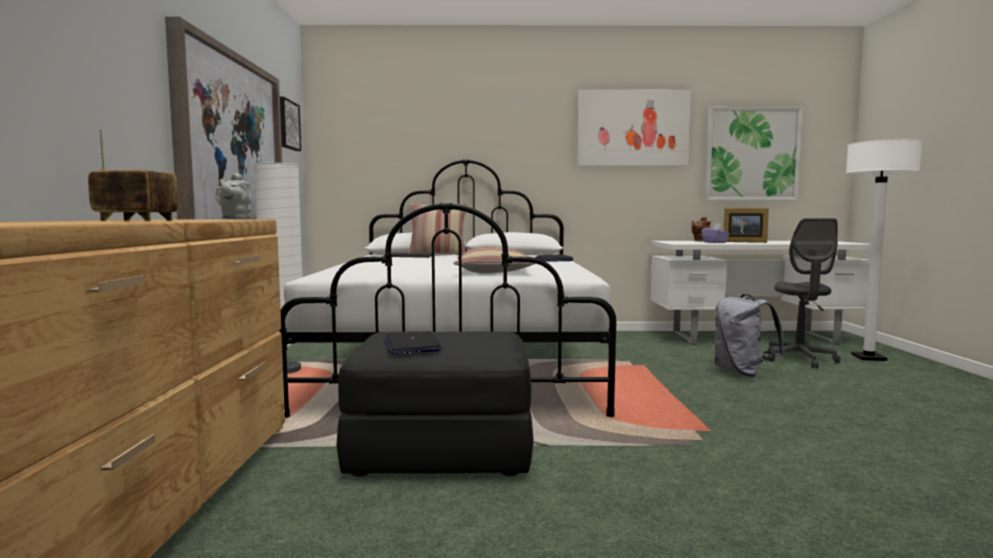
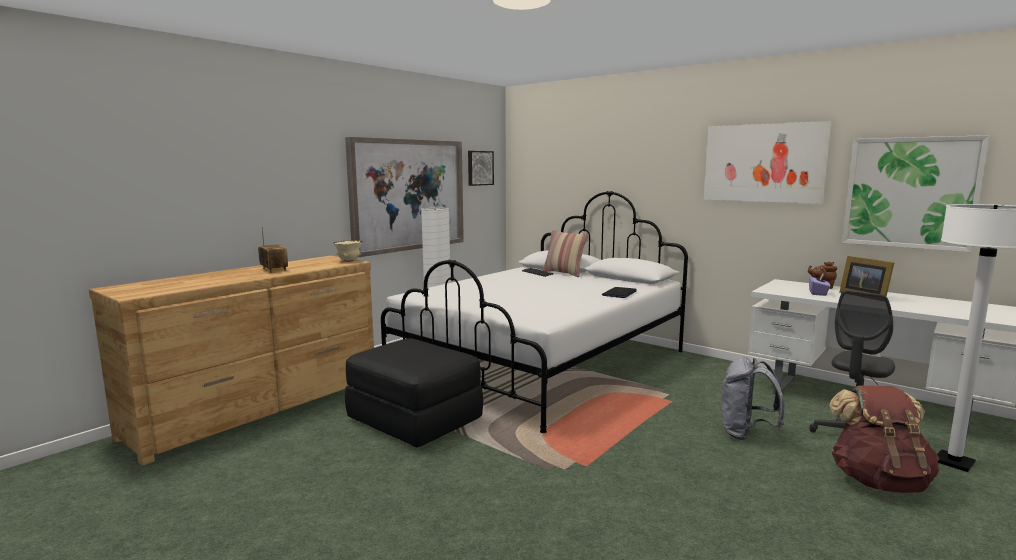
camera: 40 degrees right, 5 degrees up
(235, 219) = (349, 261): grey teapot -> beige bowl
(411, 345) = (389, 353): laptop -> none
(494, 272) = (510, 306): pillow -> none
(871, 378) = (878, 481): none -> brown backpack

